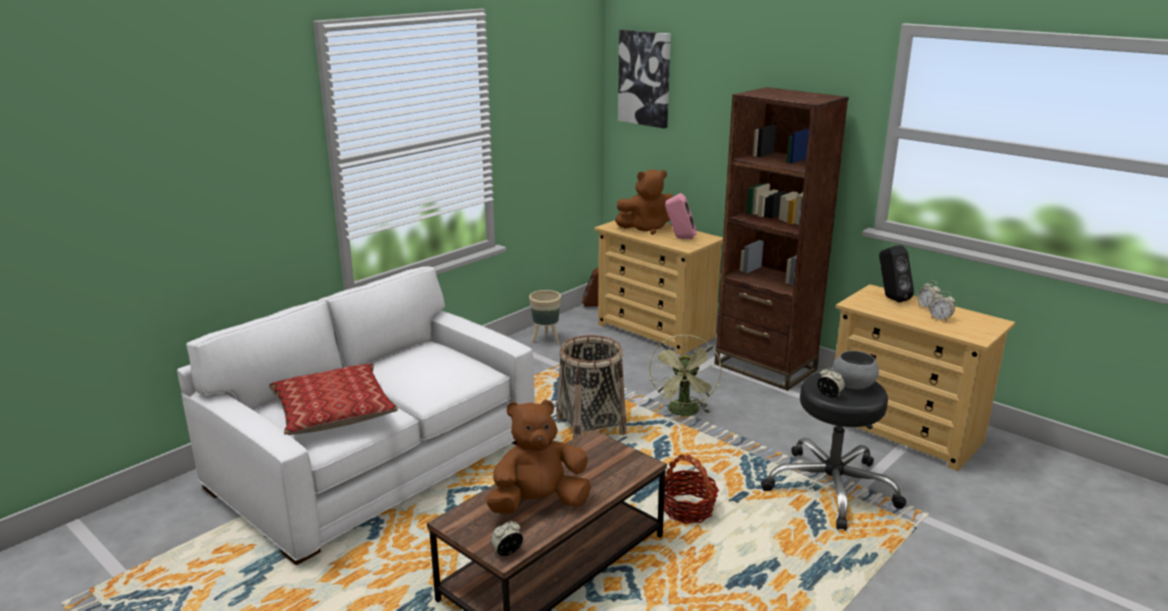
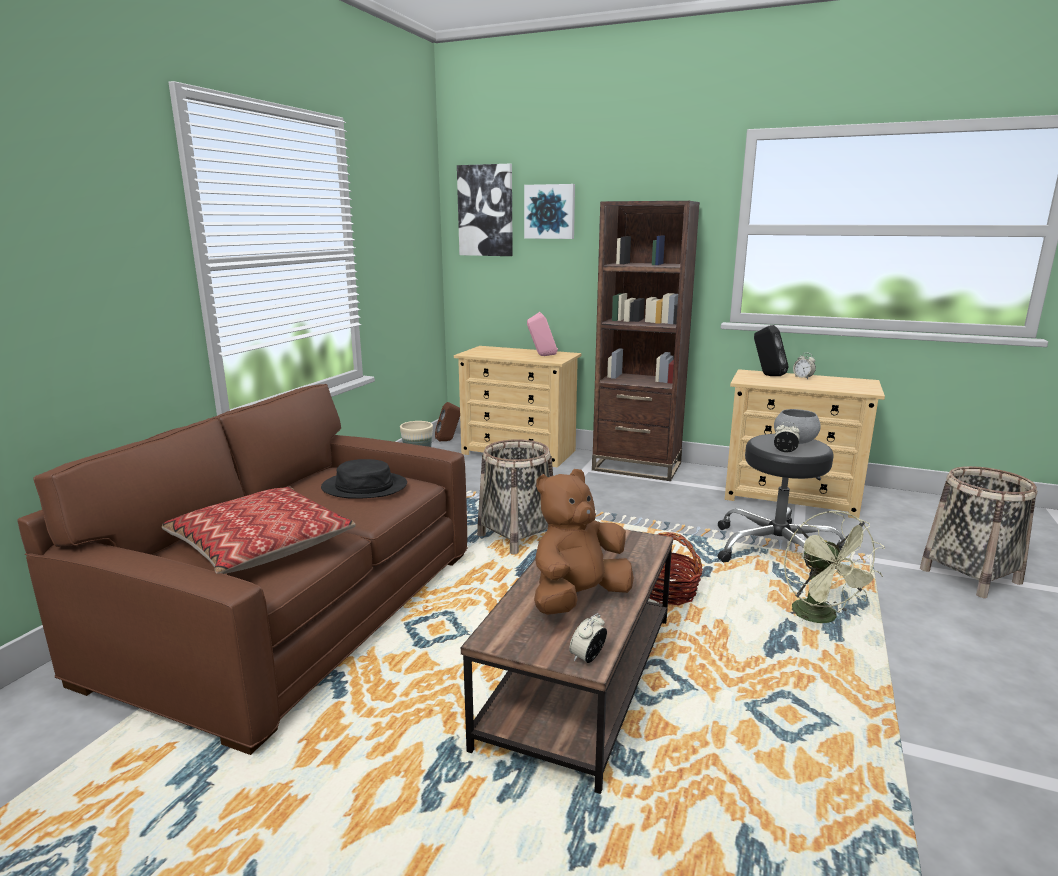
camera: 20 degrees left, 5 degrees down
(375, 460) = (295, 609): white sofa -> brown sofa
(438, 369) = (364, 487): none -> black hat
(646, 228) = (504, 352): brown plush toy -> none
(684, 413) = (597, 511): green fan -> green fan (821, 618)
(704, 87) = (550, 211): none -> picture
(940, 318) = (823, 383): alarm clock -> none
(1018, 558) = (970, 576): none -> basket

